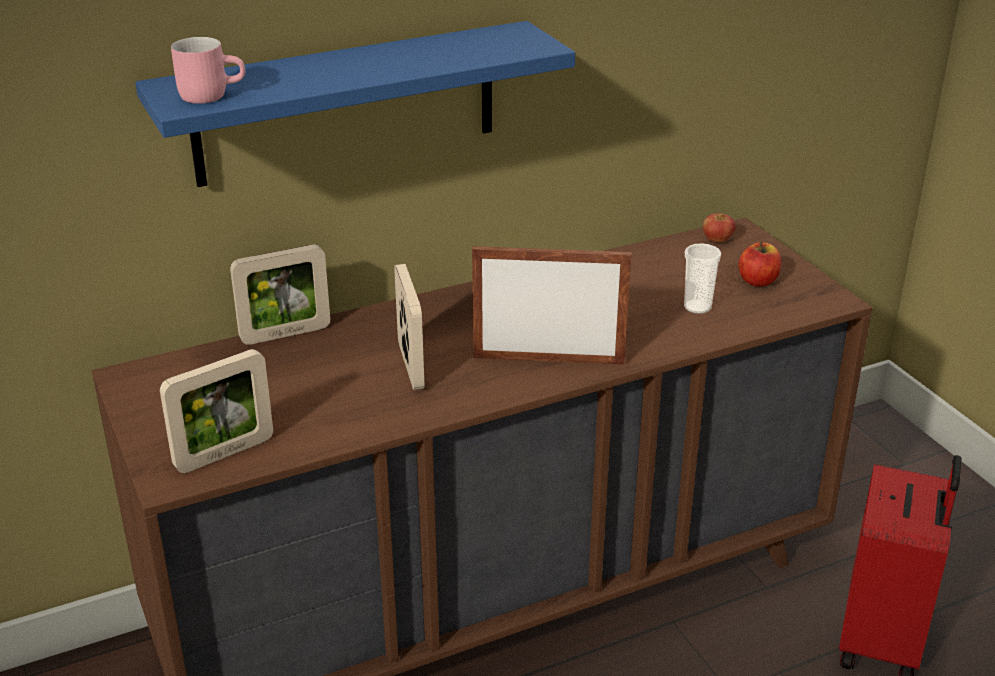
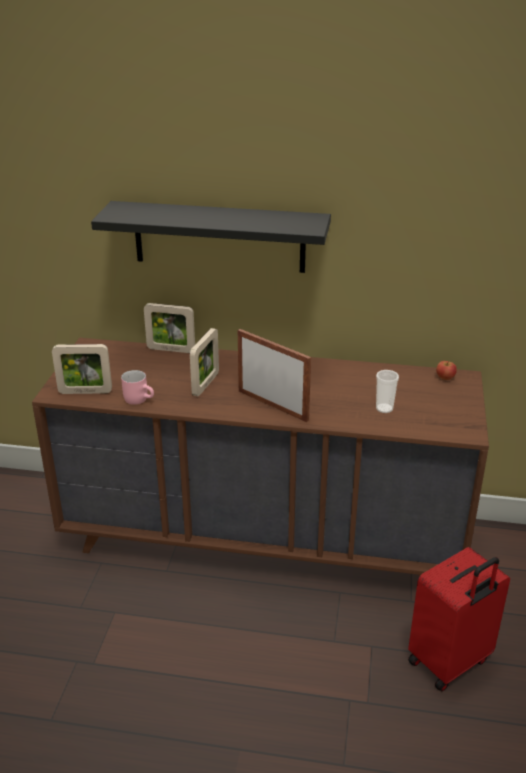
camera: 35 degrees right, 0 degrees up
(211, 94) = (127, 214): pink mug -> pink mug (140, 399)
(346, 104) = (219, 237): blue shelf -> black shelf
(758, 281) = (438, 407): apple -> none

